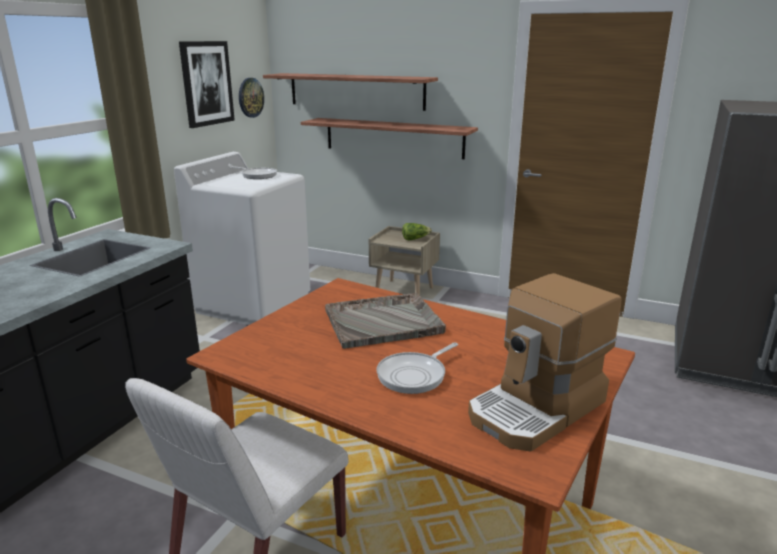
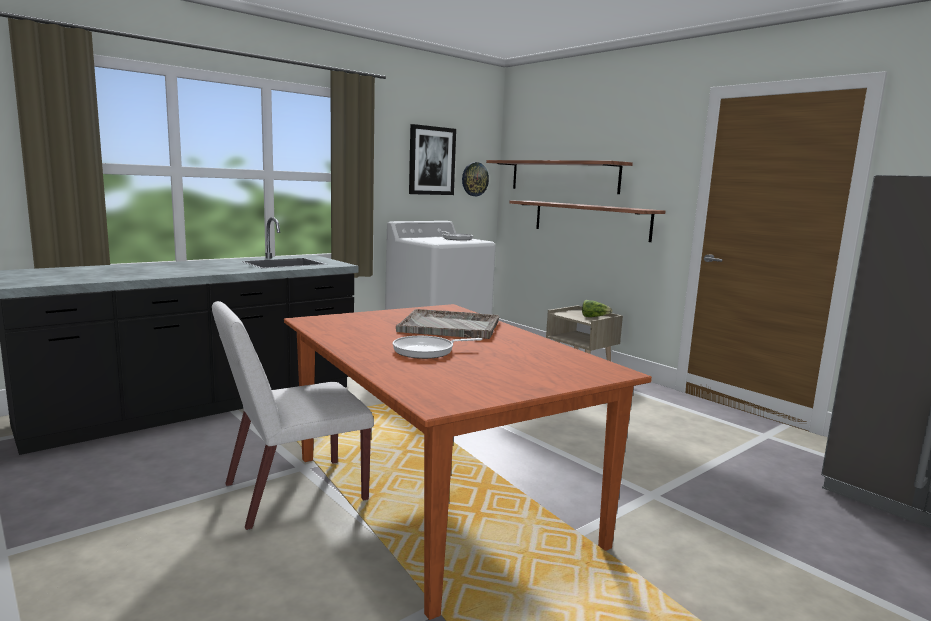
camera: 25 degrees right, 10 degrees down
(537, 409) = (496, 382): coffee machine -> none

